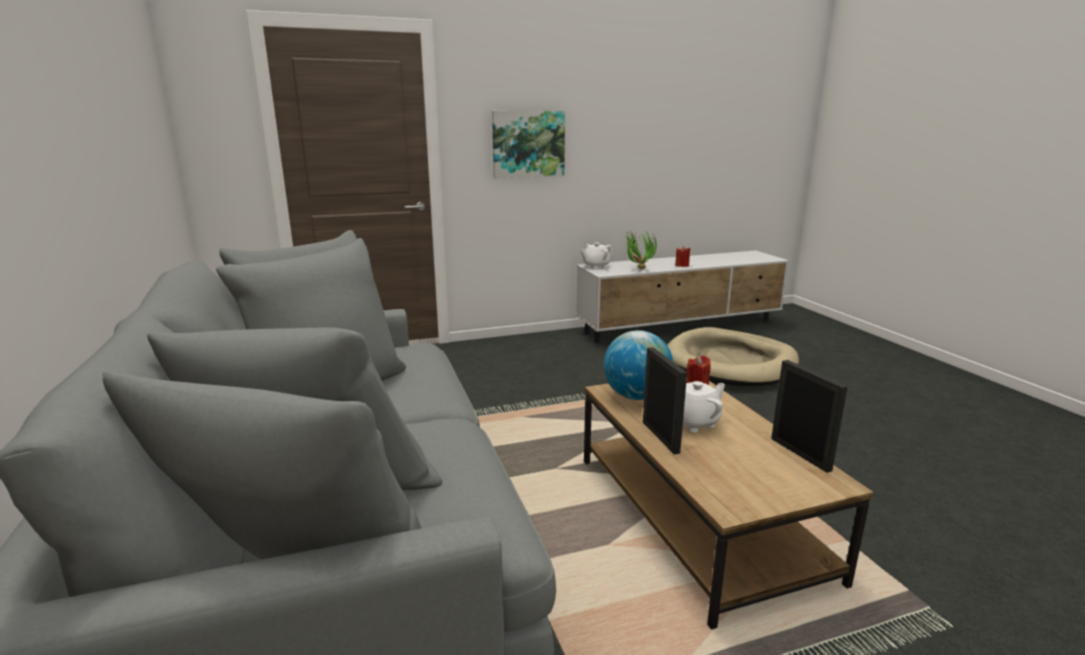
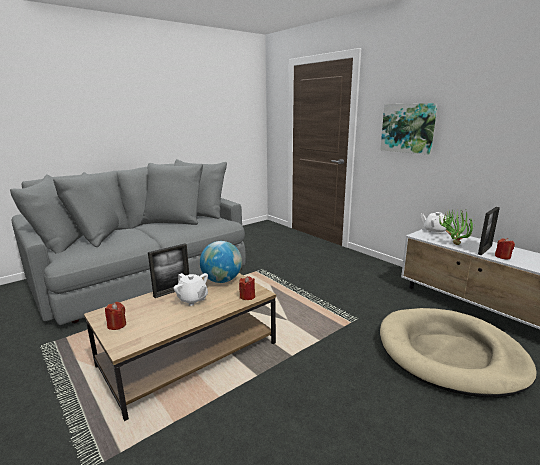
camera: 70 degrees right, 0 degrees up
(771, 489) = (117, 325): none -> red candle
(800, 454) = (158, 334): picture frame -> picture frame (485, 250)

